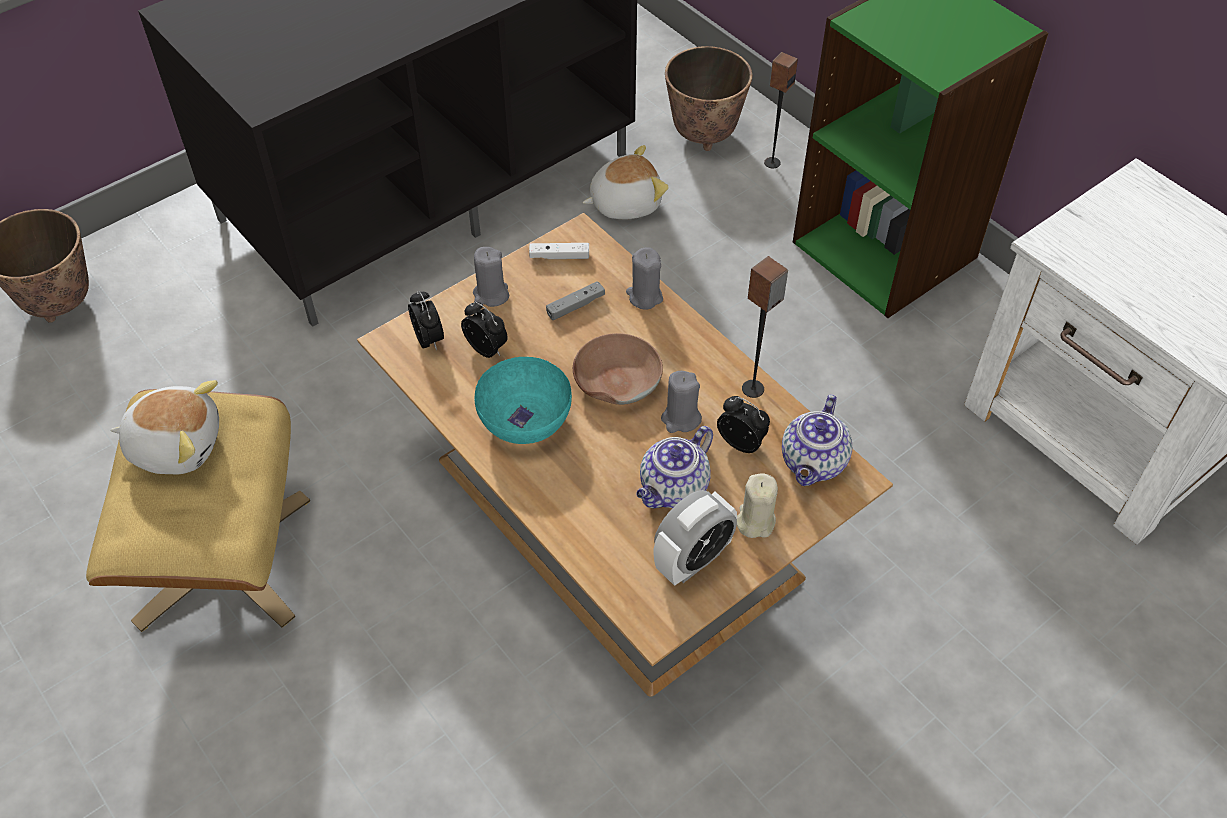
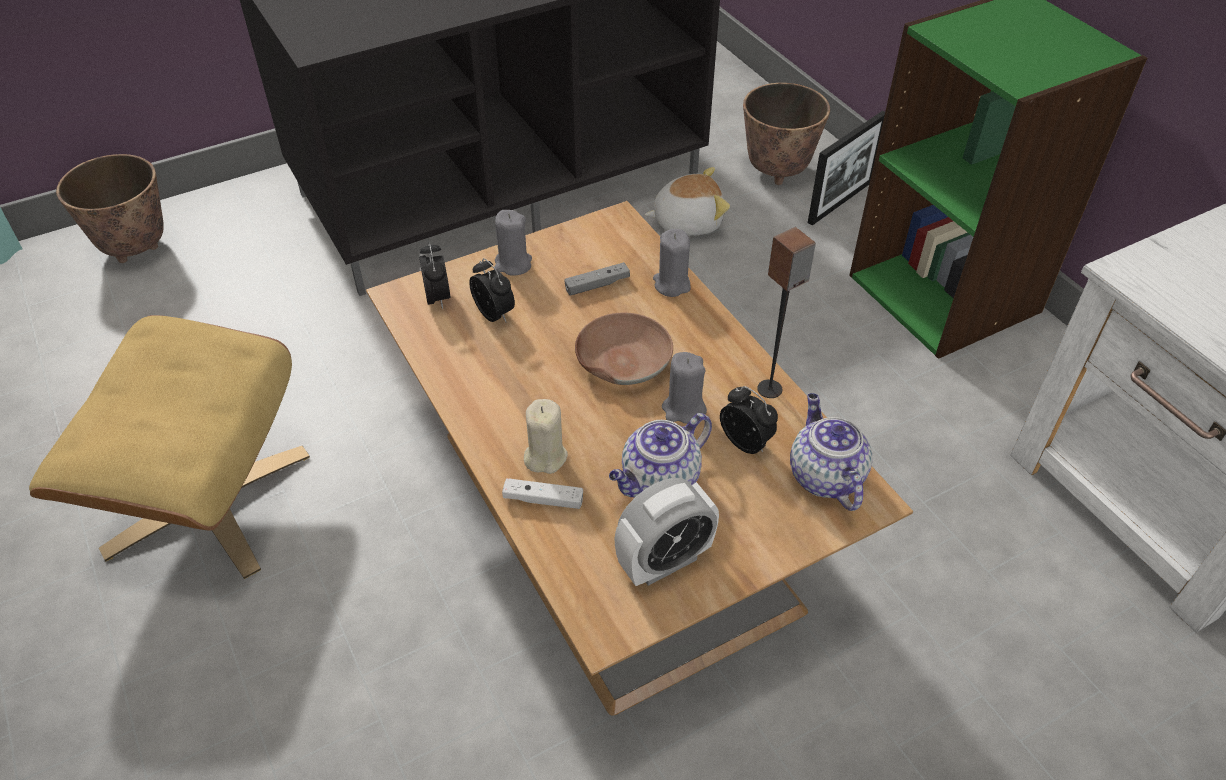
camera: 10 degrees right, 5 degrees down
(176, 444) = (161, 369): plush toy -> none
(524, 421) = (514, 389): turquoise bowl -> none
(559, 256) = (592, 237): white game controller -> white game controller (543, 499)
(755, 521) = (745, 529): beige candle -> beige candle (545, 456)
(772, 162) = (840, 202): speaker -> picture frame
(813, 463) = (824, 476): teapot -> teapot turned 135 degrees clockwise

